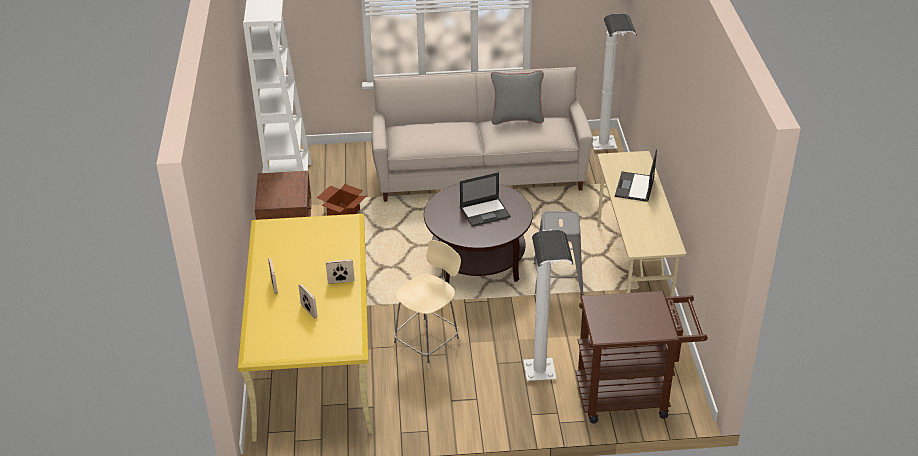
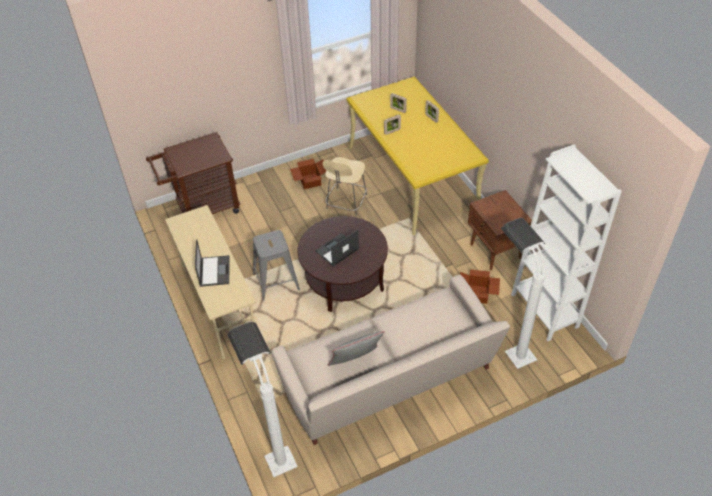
camera: 160 degrees right, 10 degrees up
(461, 394) = (309, 181): none -> cardboard box
(543, 387) = (260, 199): white floor lamp -> white floor lamp (510, 344)

